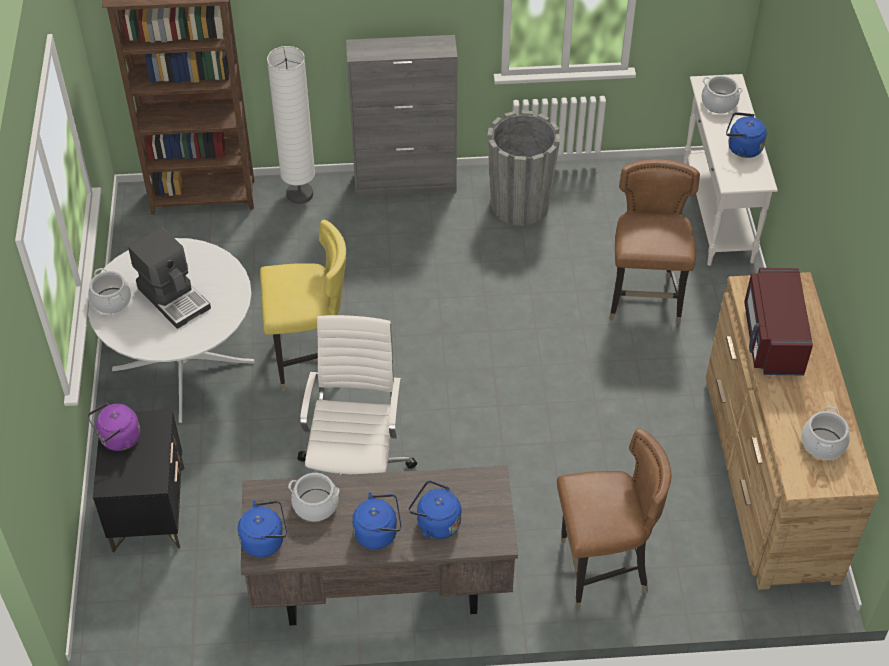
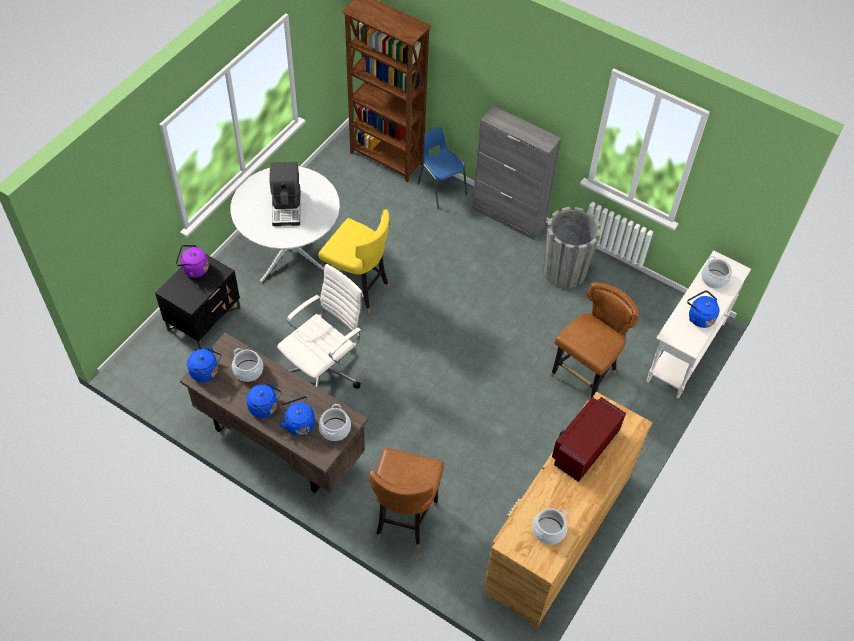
camera: 35 degrees right, 5 degrees up
(111, 301) = (254, 189): cooking pot -> cooking pot (335, 429)
(300, 194) = (441, 188): white floor lamp -> blue chair
(601, 571) = (404, 518): brown chair -> brown chair turned 75 degrees clockwise

